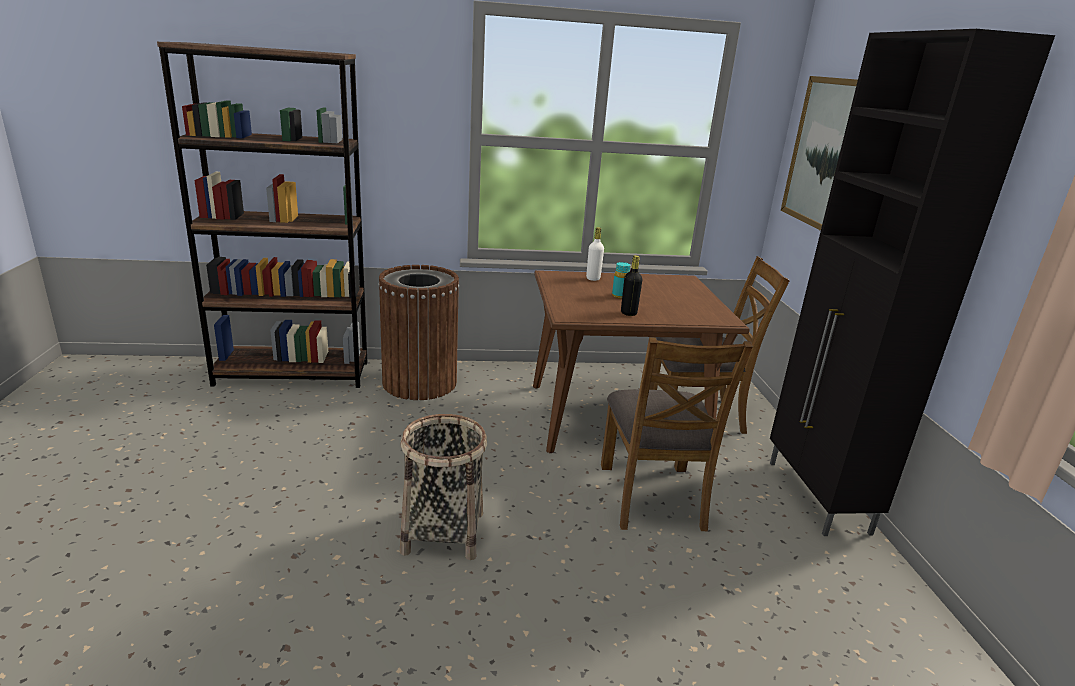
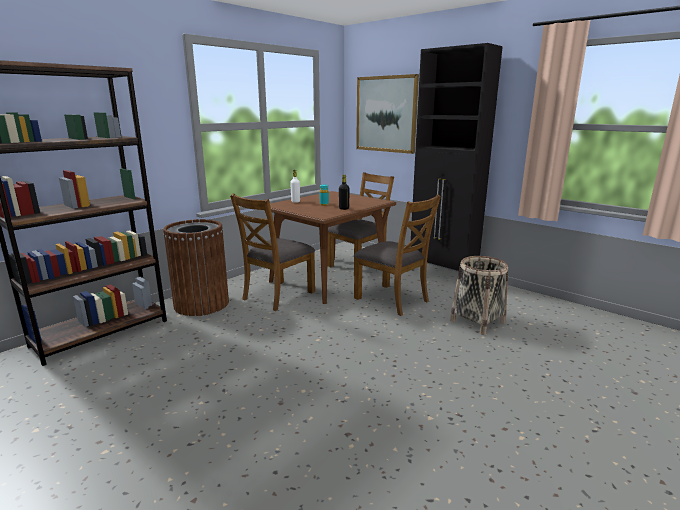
camera: 40 degrees left, 5 degrees down
(443, 532) = (335, 354): basket -> basket (477, 321)
(513, 411) = (278, 295): none -> brown chair

